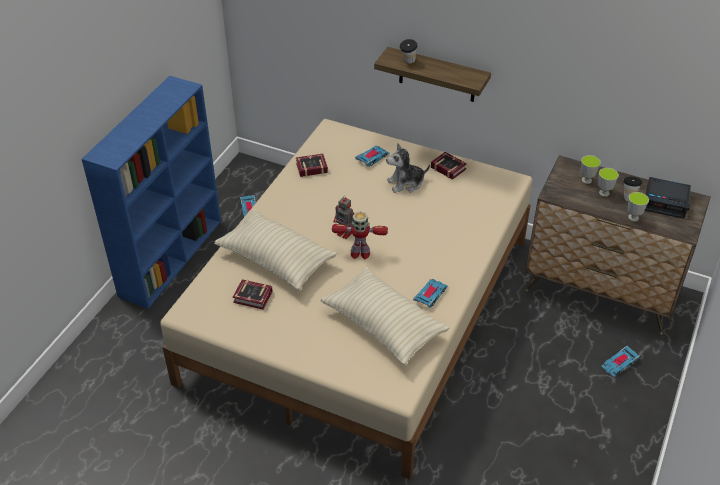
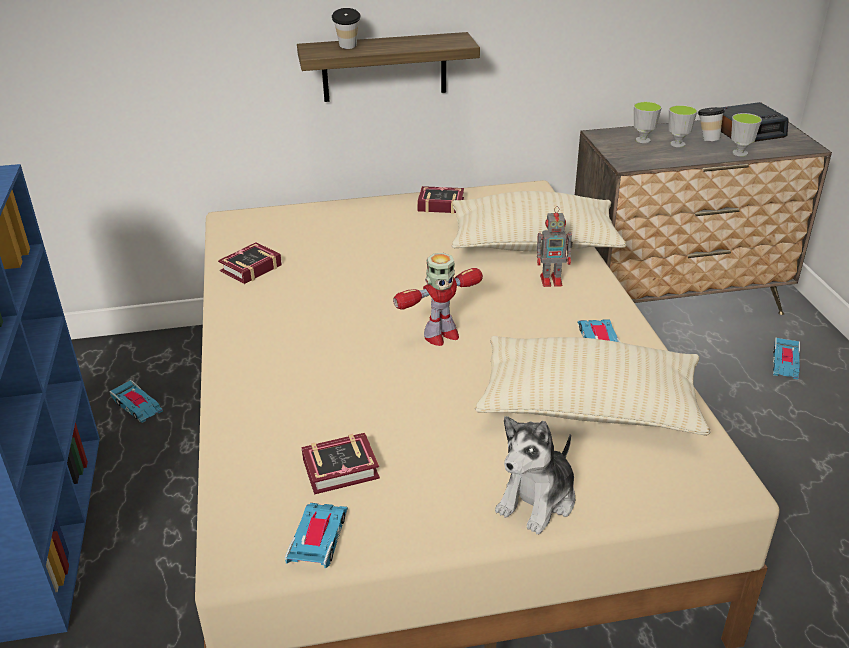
camera: 35 degrees left, 10 degrees down
(276, 260) = (322, 399): beige pillow -> beige pillow (533, 245)
(345, 233) = (392, 321): toy robot -> toy robot (552, 280)
(372, 158) = (328, 228): toy car -> toy car (318, 538)
(406, 183) = (406, 237): plush toy -> plush toy (538, 500)

